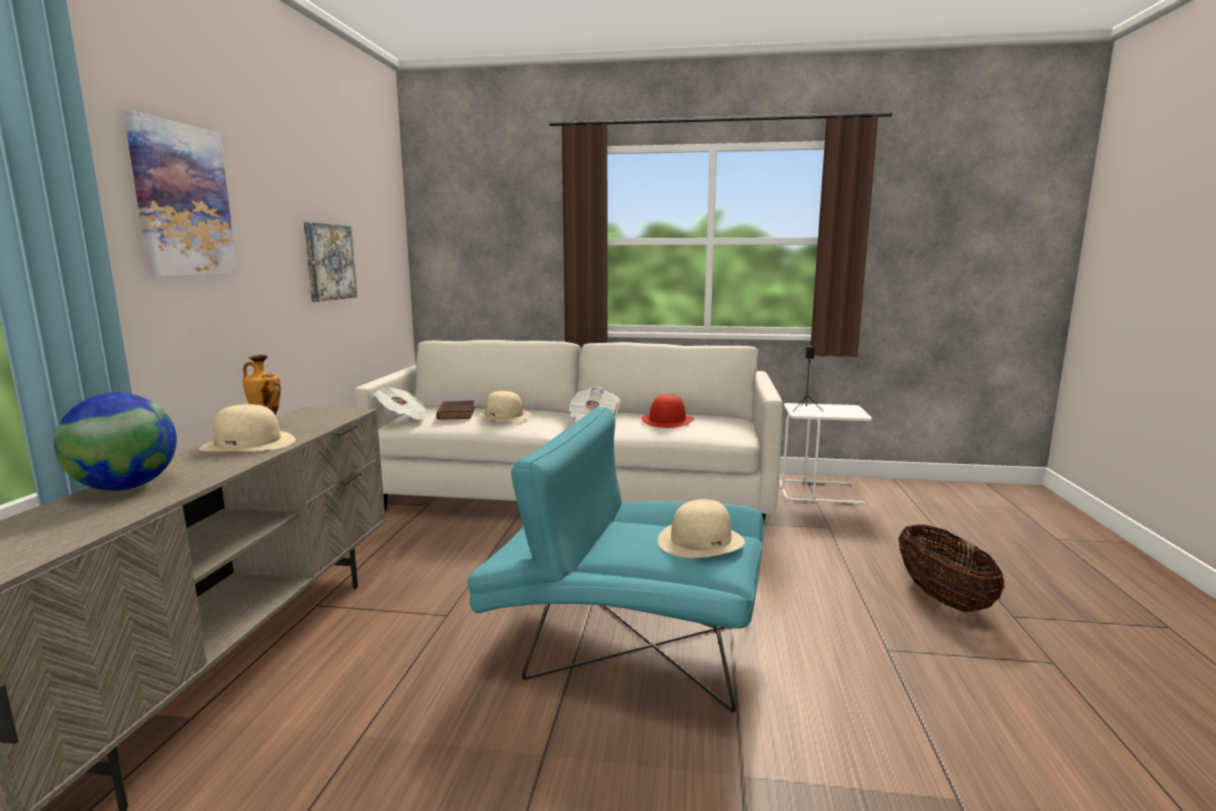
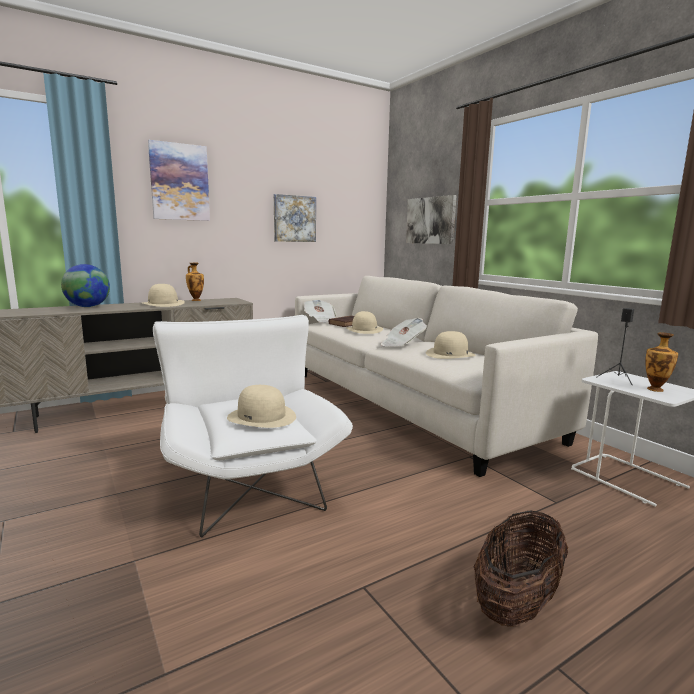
camera: 50 degrees right, 0 degrees up
(505, 260) = (430, 220): none -> picture
(625, 642) = (247, 478): turquoise armchair -> white armchair
(667, 420) = (450, 354): red hat -> beige hat
(839, 410) = (655, 389): none -> vase

